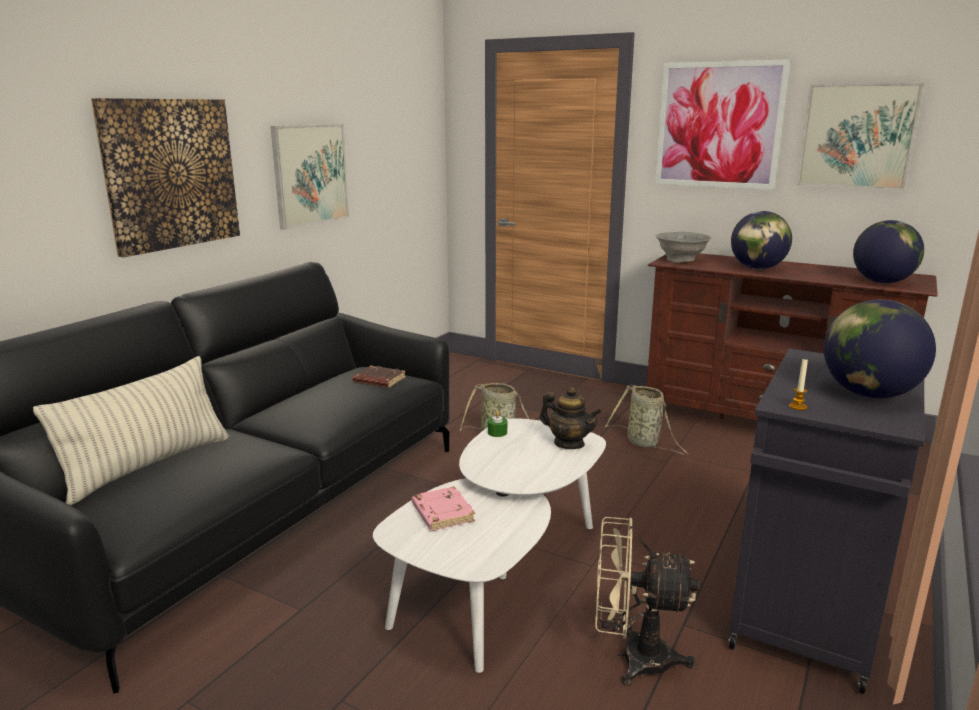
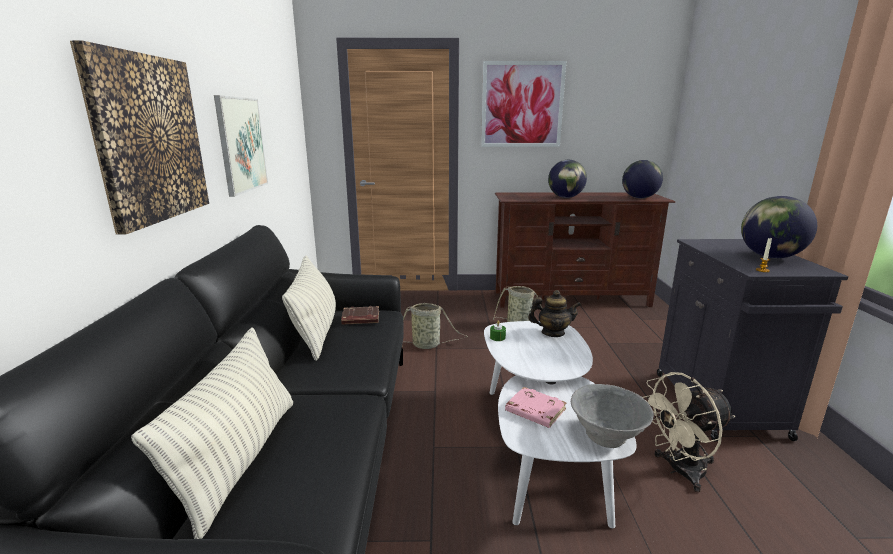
camera: 30 degrees left, 0 degrees up
(324, 384) = (315, 332): none -> pillow
(681, 260) = (515, 197): grey bowl -> grey bowl (607, 435)
(857, 136) = (606, 110): picture -> none

